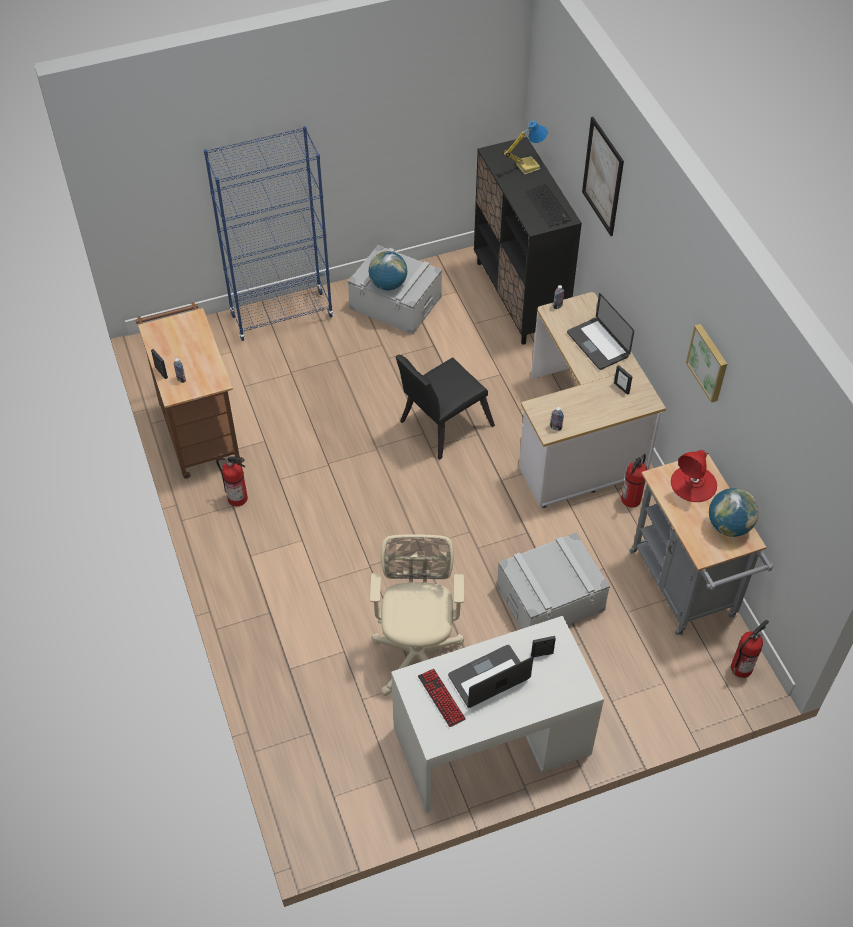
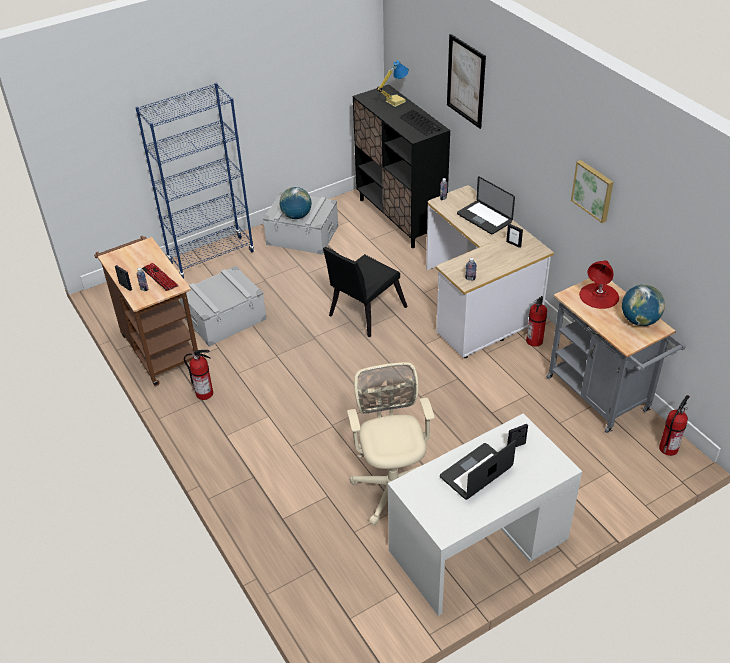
camera: 10 degrees left, 10 degrees down
(441, 698) = (439, 496): keyboard -> keyboard (160, 277)
(550, 598) = (493, 423): grey storage box -> grey storage box (225, 318)

